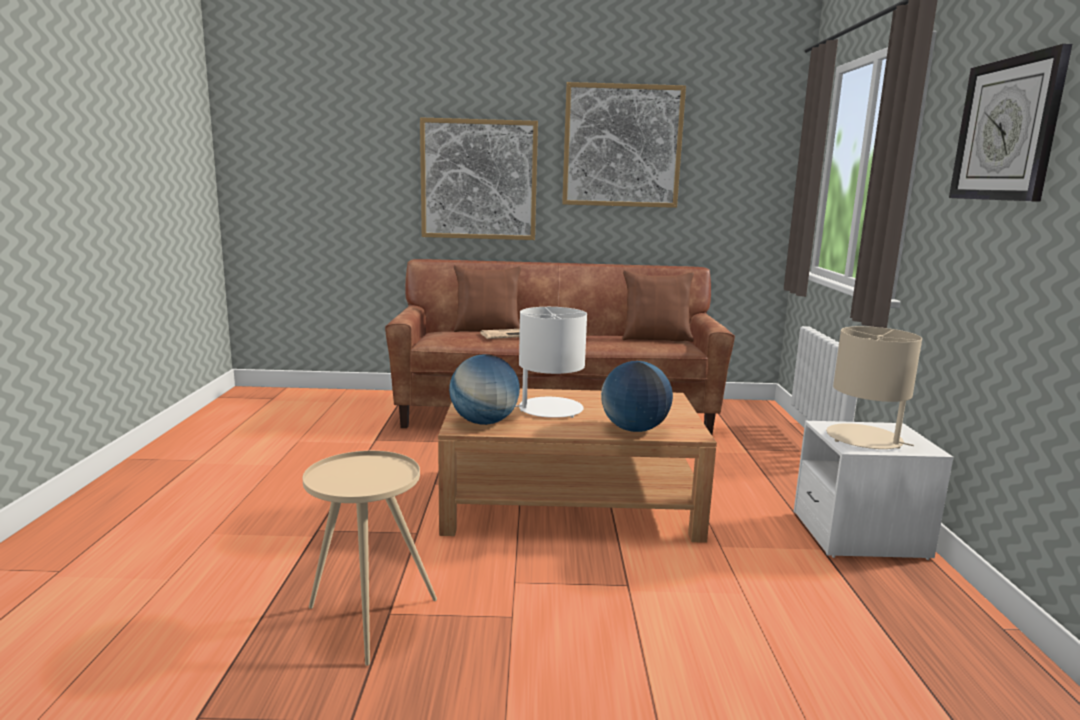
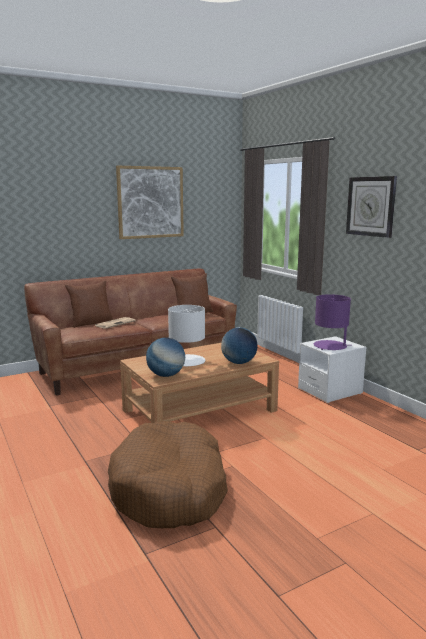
camera: 30 degrees left, 0 degrees up
(368, 619) = (170, 489): beige side table -> brown dog bed
(479, 180) = (66, 227): picture -> none
(865, 439) = (330, 346): beige table lamp -> purple table lamp

